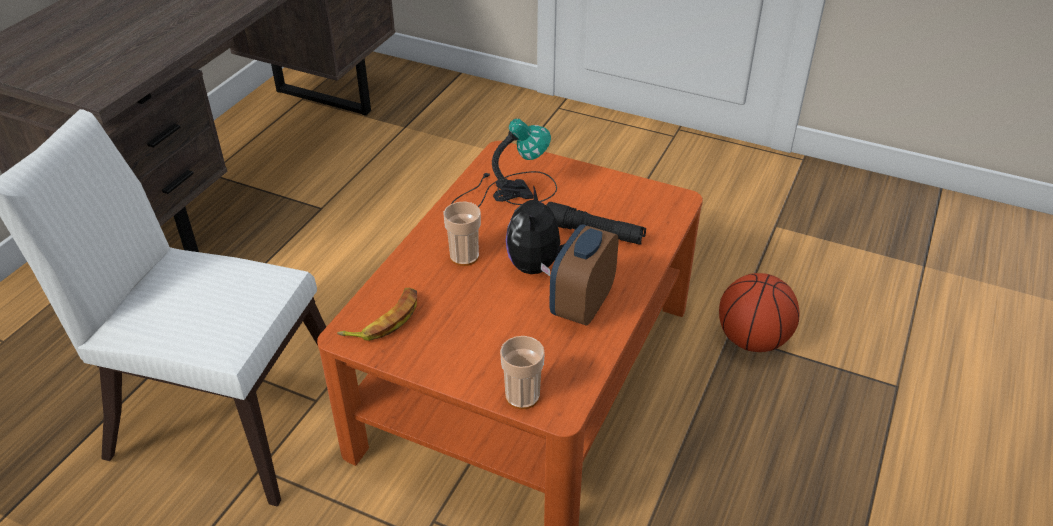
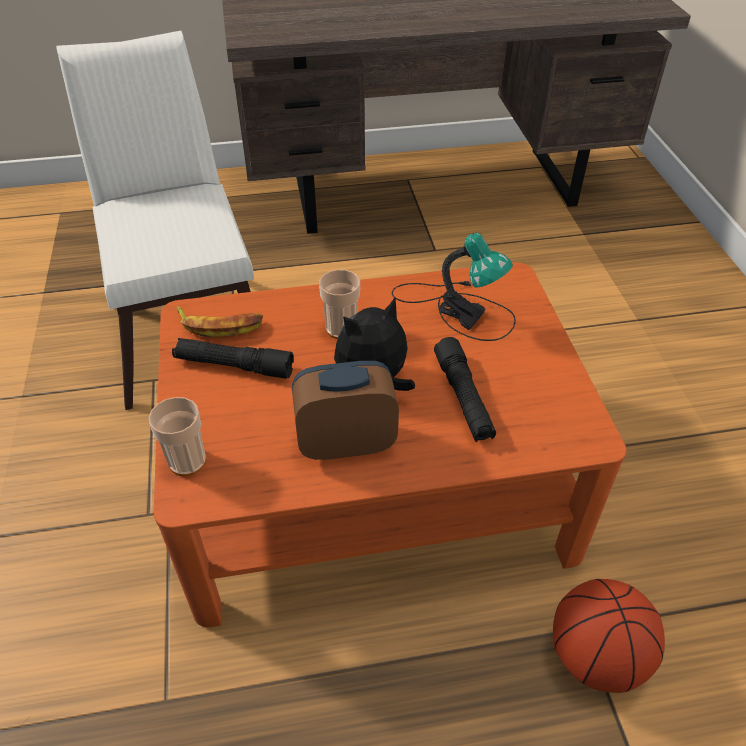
camera: 55 degrees right, 5 degrees up
(443, 330) = (234, 366): none -> black flashlight

